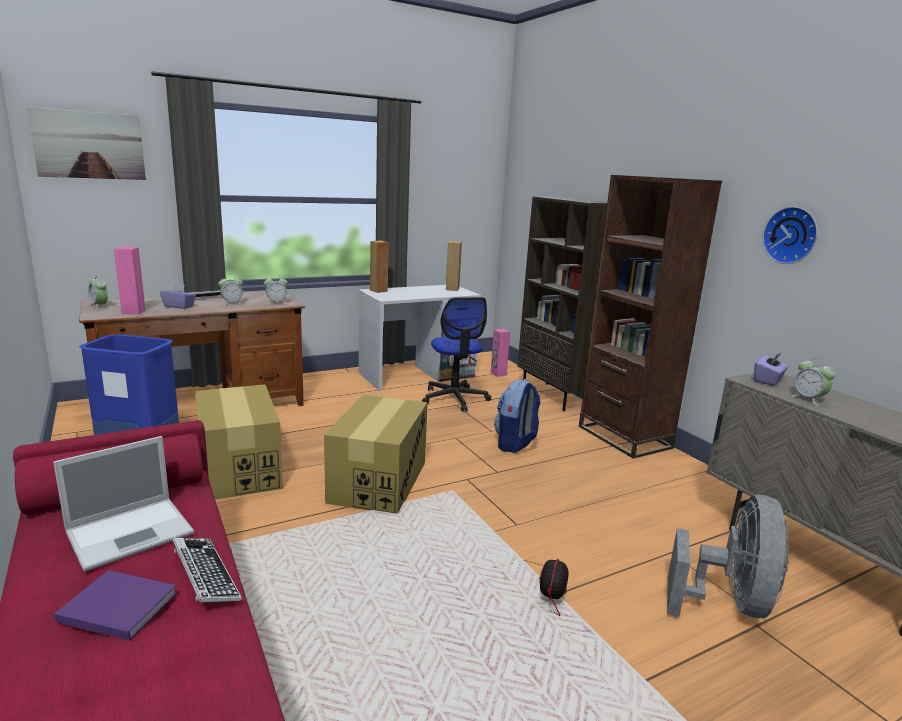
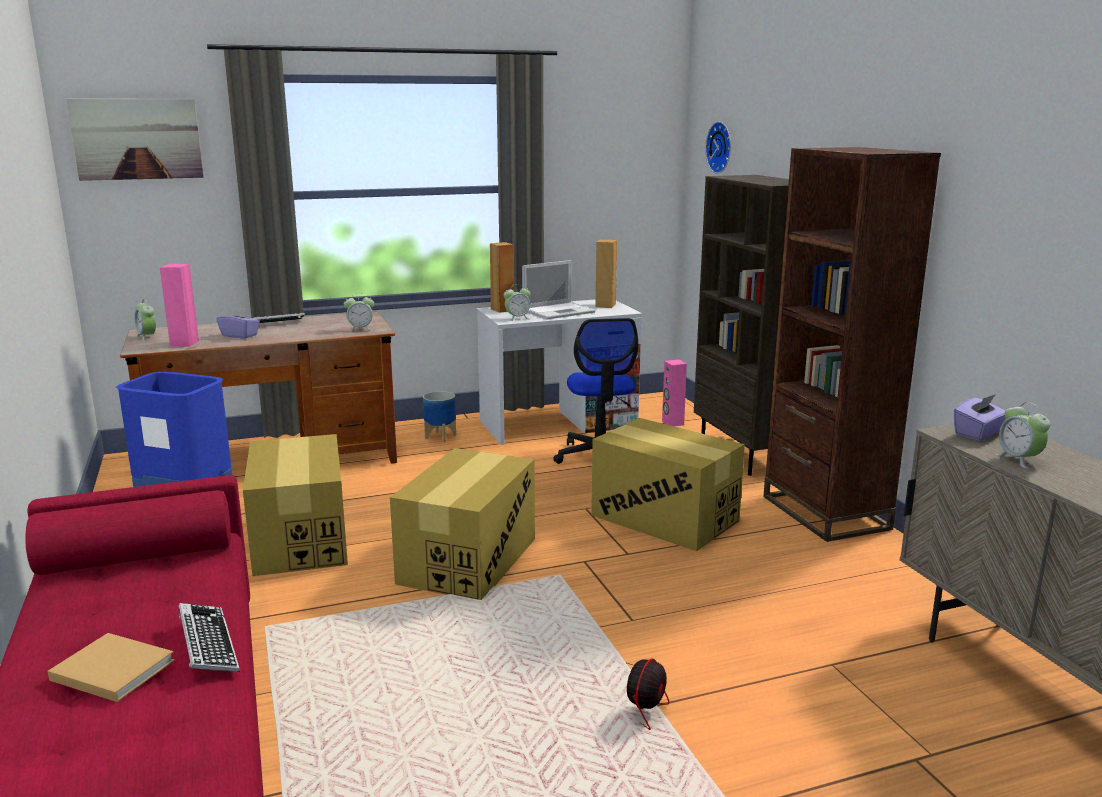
camera: 10 degrees right, 0 degrees up
(116, 606) = (110, 669): purple book -> beige book
(132, 532) = (142, 597): laptop -> laptop (559, 311)
(232, 303) = (304, 331): alarm clock -> alarm clock (517, 318)
(332, 385) = (440, 437): none -> planter
(515, 444) = (665, 518): backpack -> cardboard box
(729, 602) = (888, 729): grey fan -> none
(792, 235) = (1026, 229): wall clock -> wall clock (721, 147)

